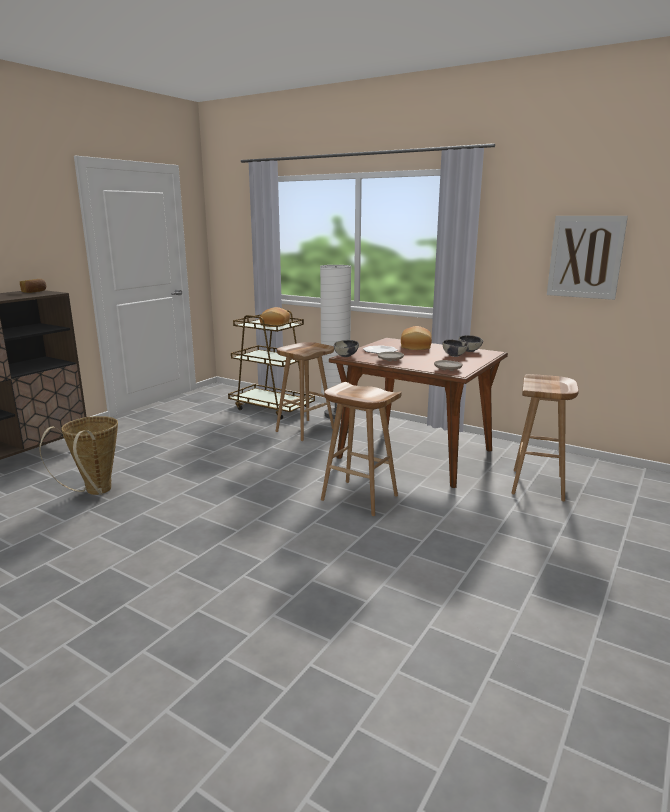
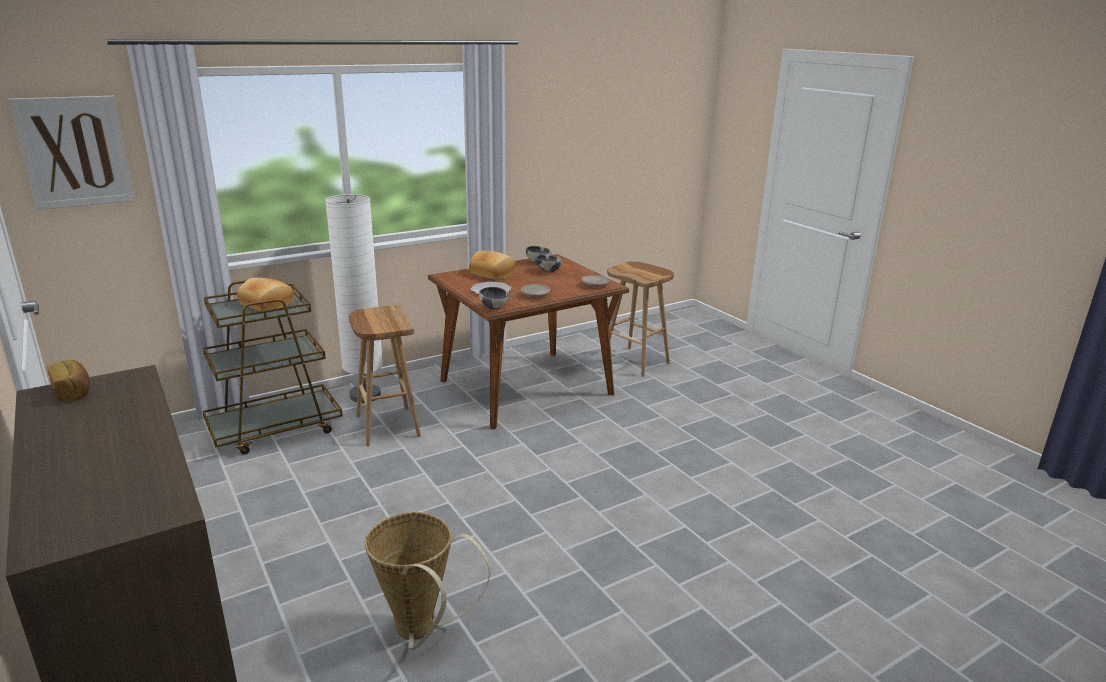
camera: 65 degrees left, 5 degrees up
(358, 497) = (596, 443): brown stool -> none
(585, 257) = (589, 149): picture -> picture (75, 152)

